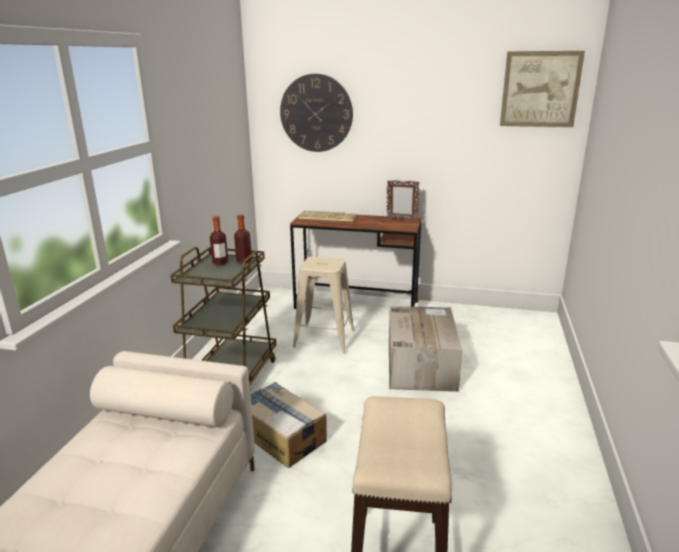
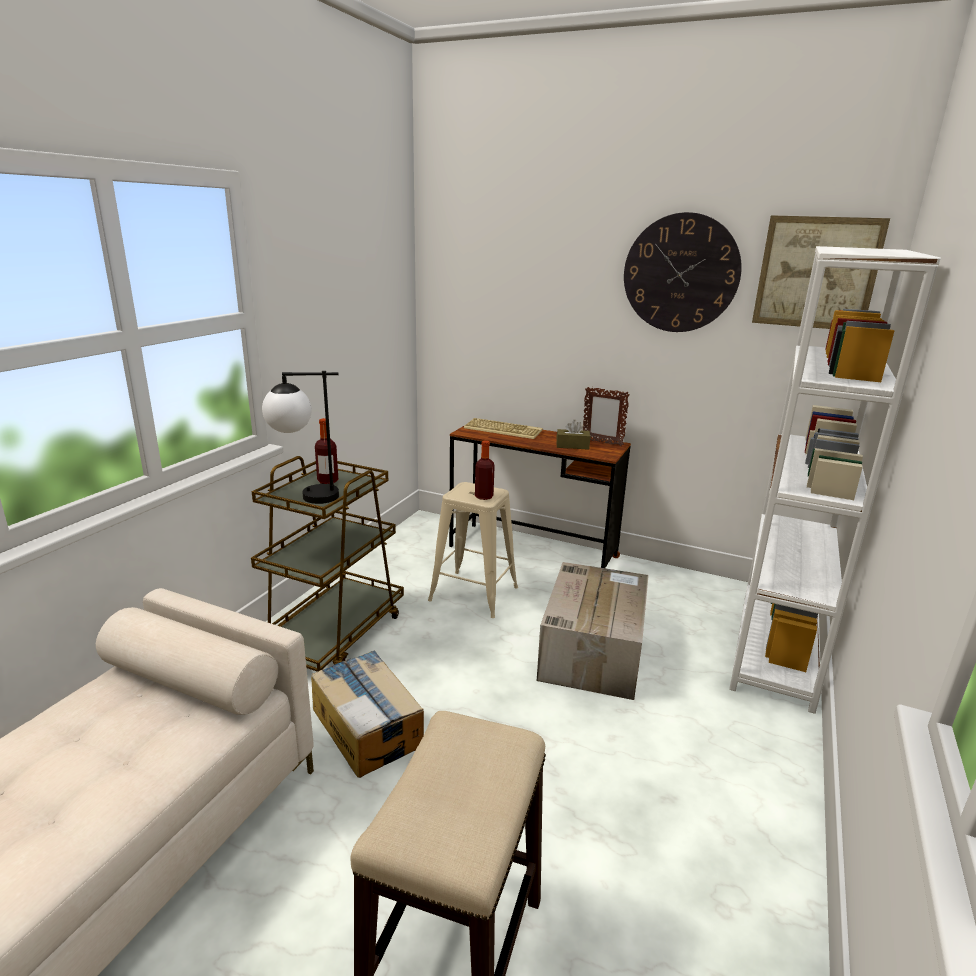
camera: 10 degrees right, 0 degrees up
(210, 275) = (305, 497): none -> table lamp
(244, 261) = (359, 482): bottle -> bottle (484, 497)
(316, 113) = (500, 289): wall clock -> wall clock (680, 273)
(382, 223) = (572, 446): none -> brown tissue box
(539, 347) = (775, 648): none -> white bookcase

